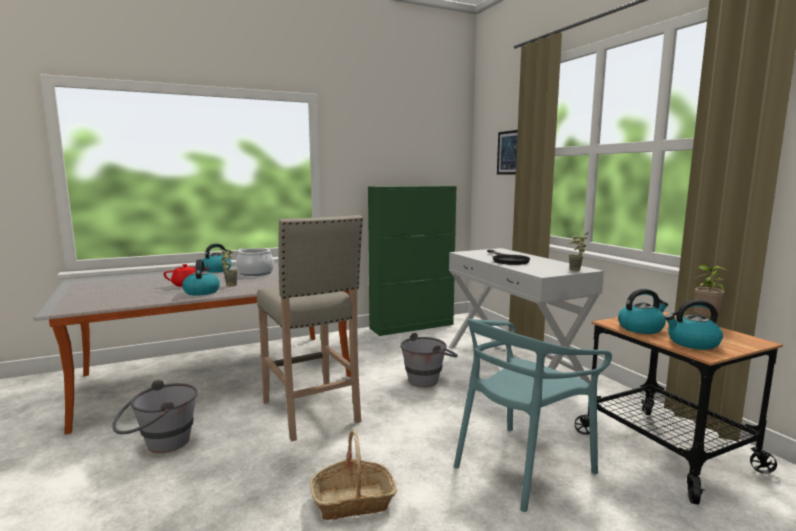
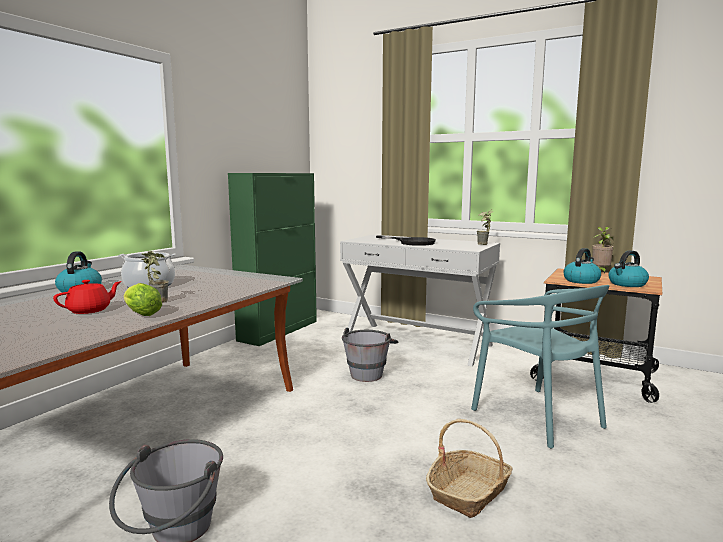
camera: 35 degrees left, 0 degrees up
(201, 292) = (140, 314): kettle -> lettuce
(311, 412) = (306, 435): beige stool -> none
(509, 152) = (364, 139): picture -> none
(521, 466) = (537, 416): turquoise chair -> turquoise chair turned 45 degrees counterclockwise

